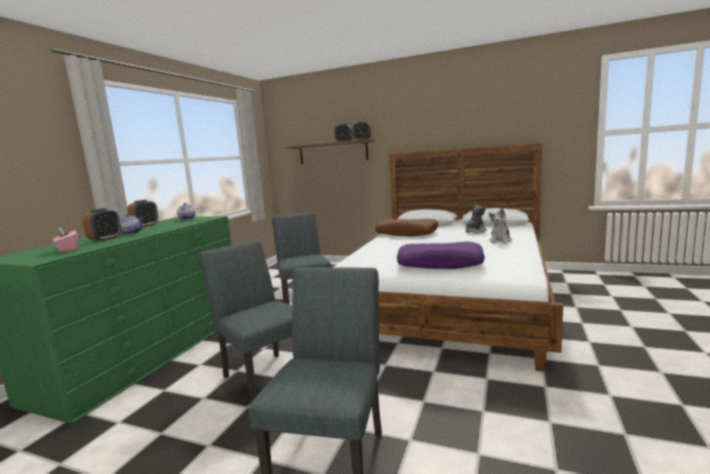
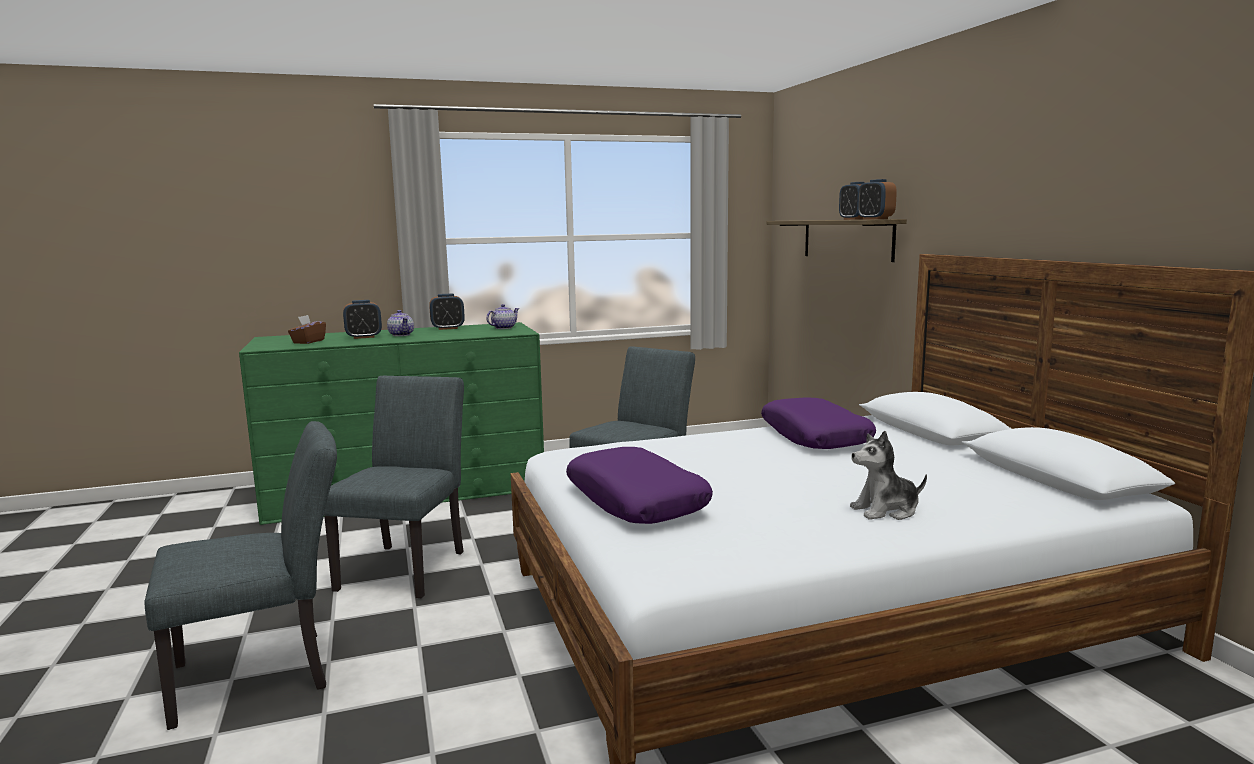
camera: 50 degrees right, 0 degrees up
(68, 249) = (308, 342): pink tissue box -> brown tissue box
(407, 233) = (815, 437): brown pillow -> purple pillow
(475, 232) = (931, 477): plush toy -> none

